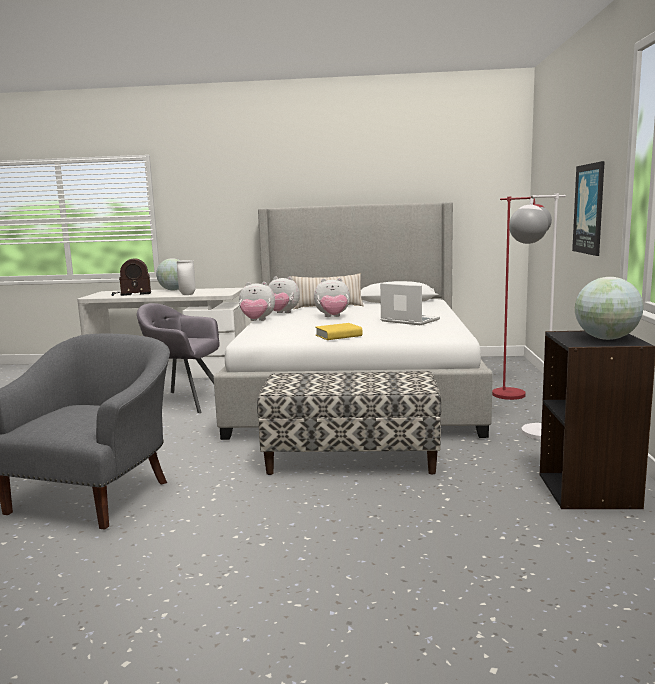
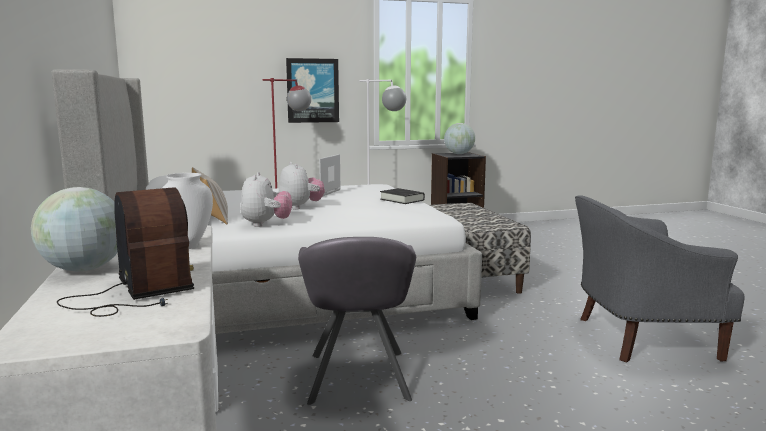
camera: 110 degrees left, 0 degrees up
(257, 321) = (326, 227): plush toy -> none
(338, 336) = (402, 200): yellow book -> black book

